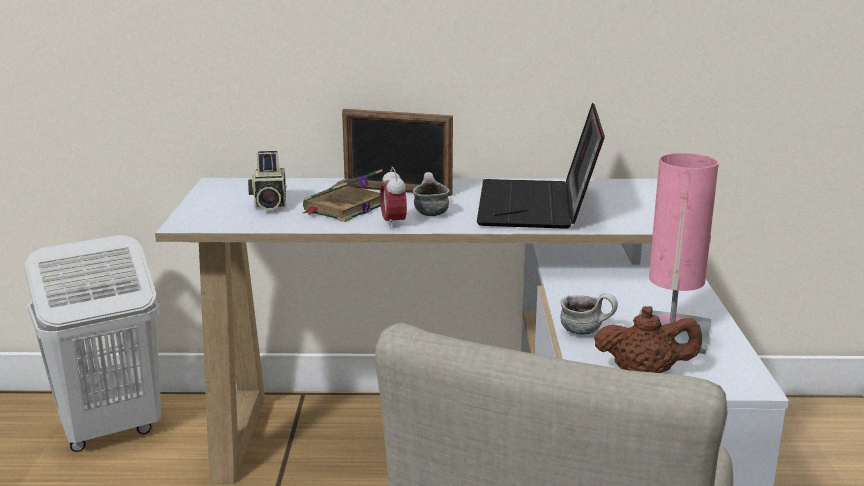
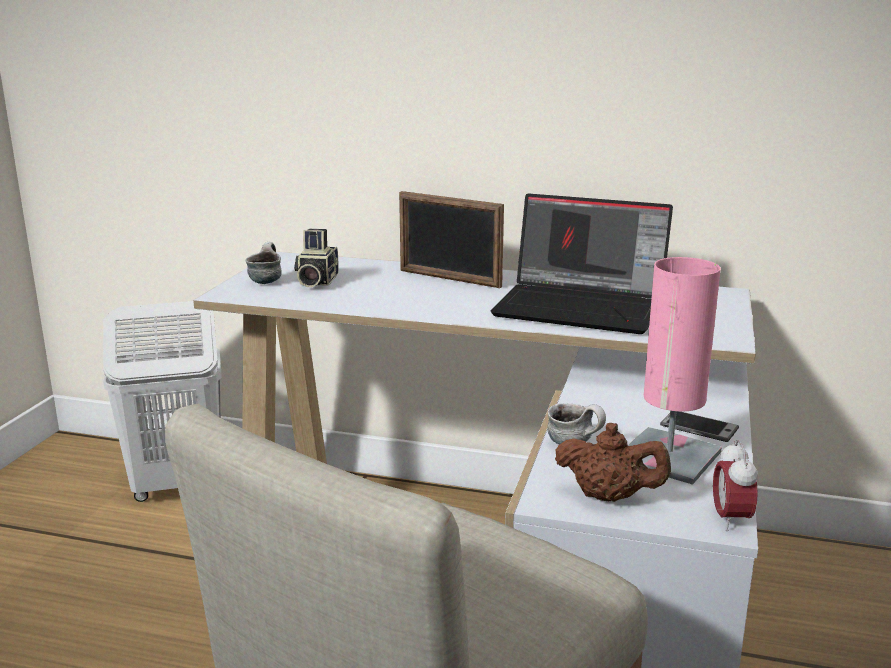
camera: 15 degrees right, 0 degrees up
(344, 208) = (383, 292): book -> none
(393, 224) = (420, 311): alarm clock -> alarm clock (730, 519)
(429, 212) = (465, 303): mug -> mug (265, 280)
(538, 207) = (582, 307): laptop -> laptop turned 90 degrees counterclockwise
(679, 304) = (699, 427): none -> phone

